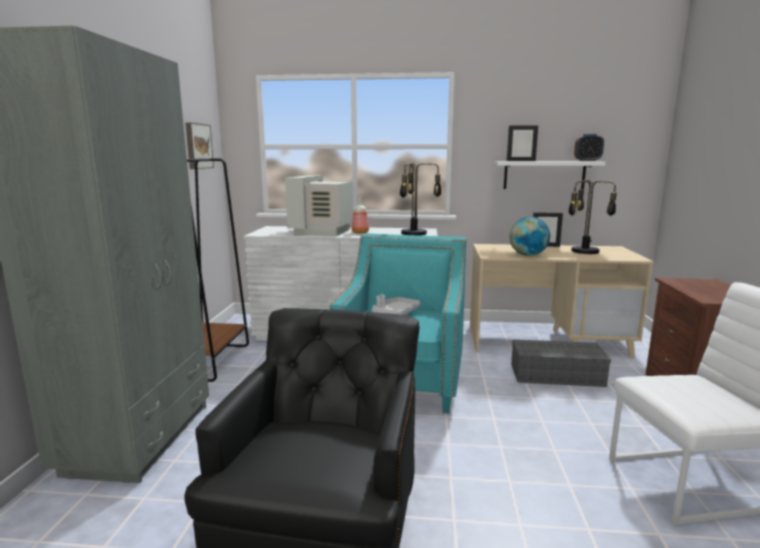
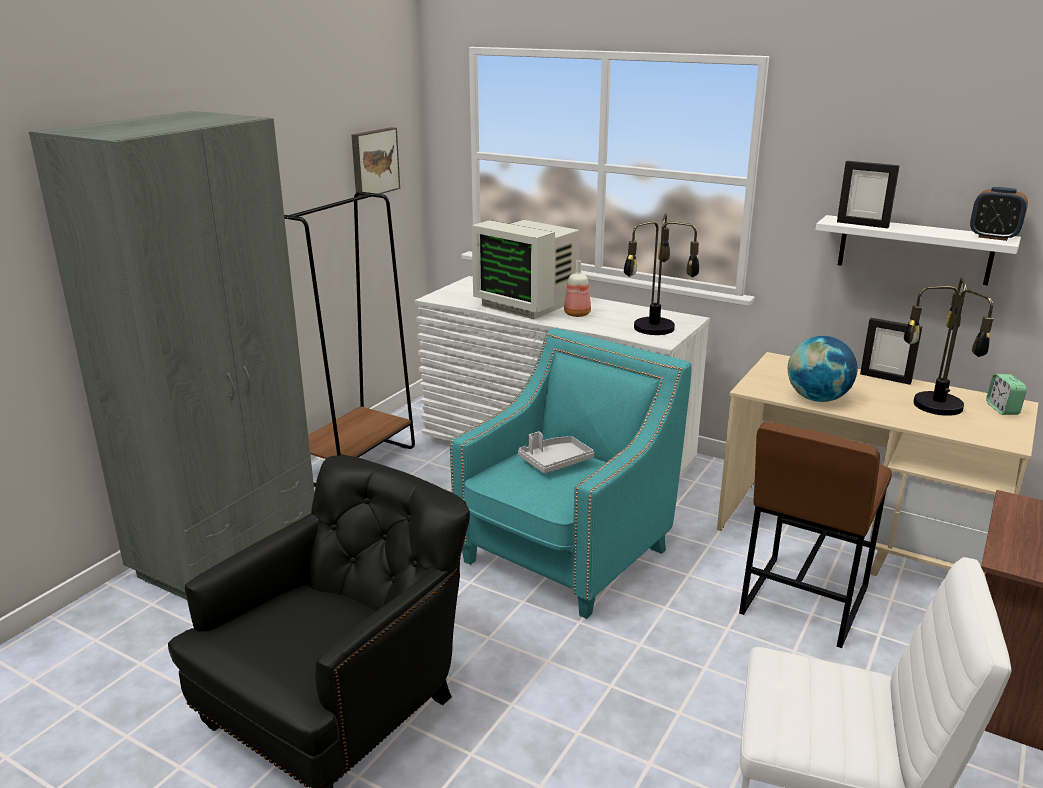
camera: 25 degrees right, 10 degrees up
(323, 231) = (528, 304): monitor -> monitor turned 90 degrees counterclockwise
(555, 375) = (803, 602): grey storage box -> brown stool
(613, 249) = (1002, 409): none -> alarm clock

